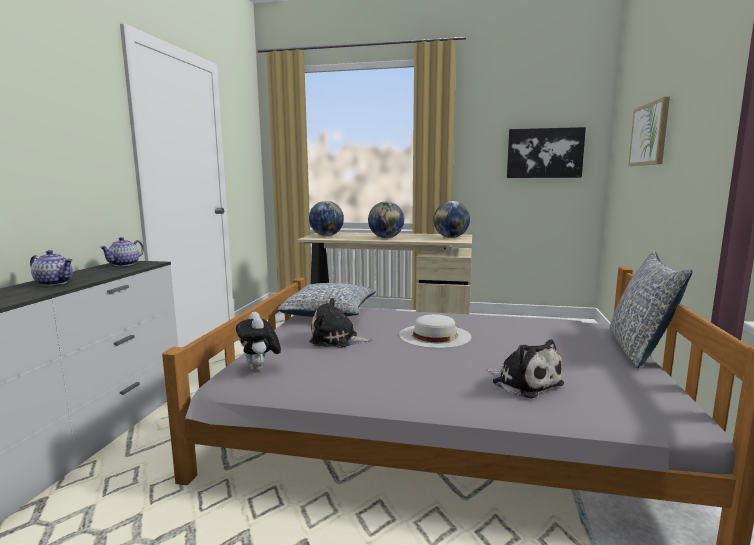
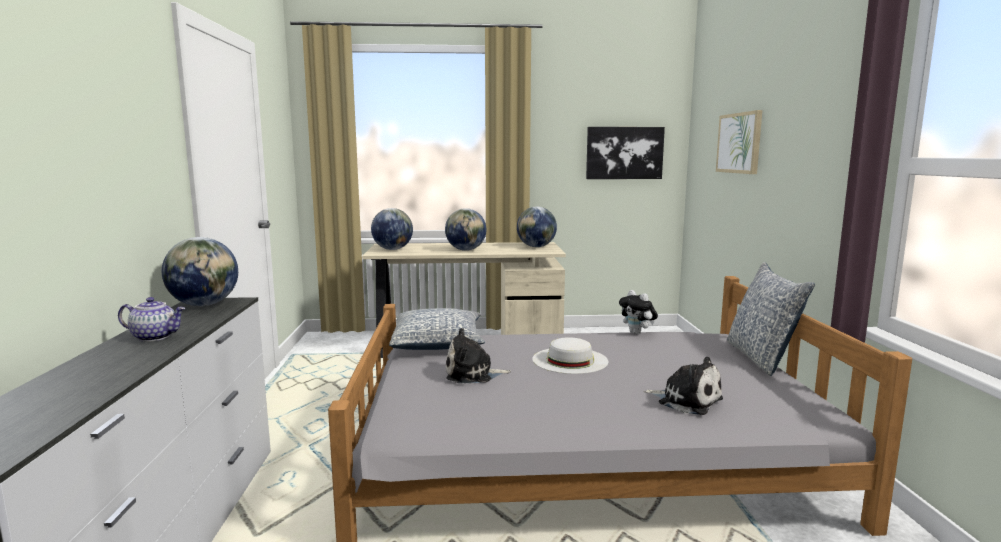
camera: 15 degrees left, 0 degrees up
(124, 264) = (204, 305): teapot -> globe
(260, 369) = (416, 415): plush toy -> plush toy (637, 333)

